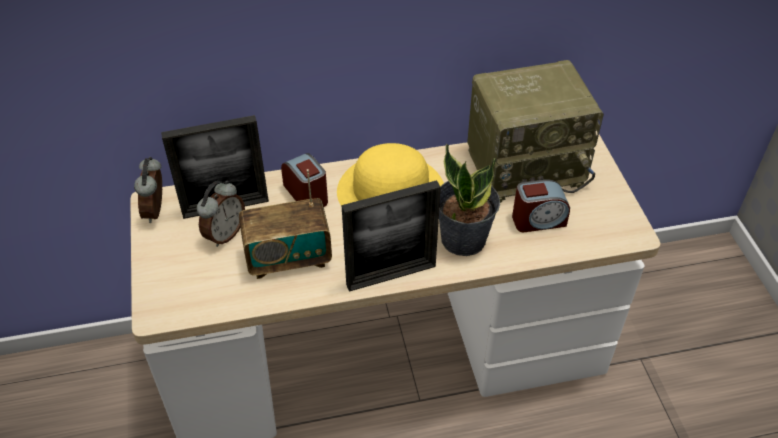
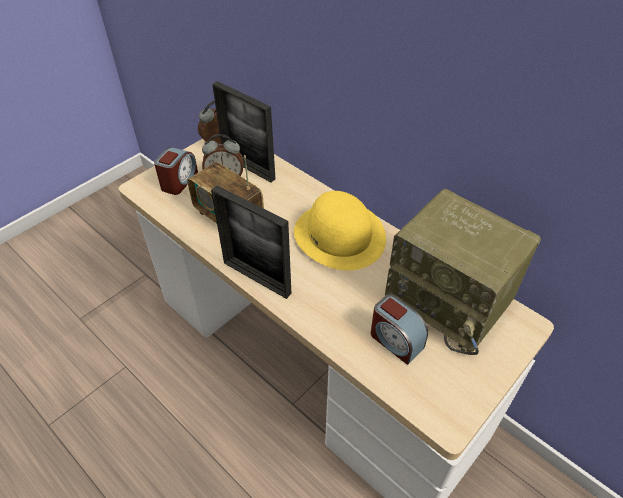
camera: 55 degrees right, 0 degrees up
(307, 194) = (294, 196): alarm clock -> alarm clock (179, 181)
(463, 238) = (330, 301): potted plant -> none

